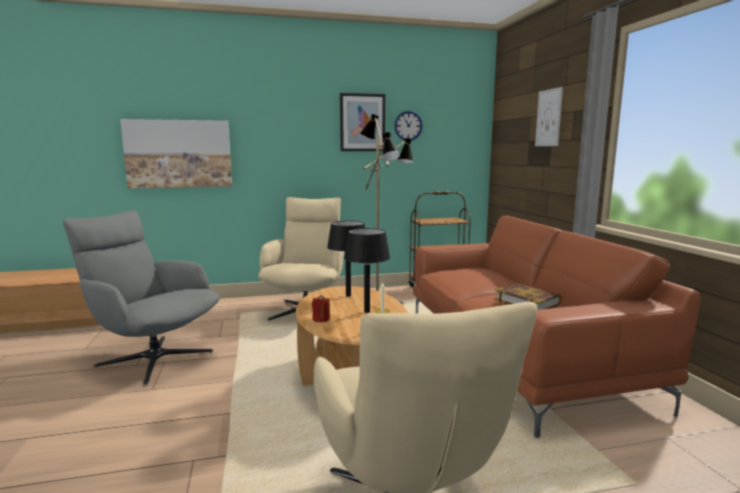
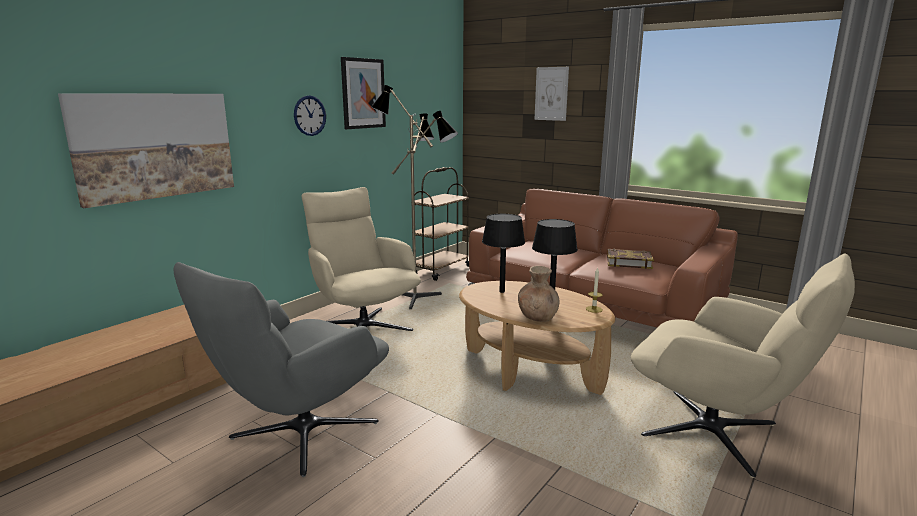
camera: 40 degrees left, 5 degrees up
(153, 358) = (301, 432): grey armchair -> grey armchair turned 45 degrees counterclockwise
(321, 319) = (538, 317): red candle -> brown vase
(408, 125) = (402, 96): wall clock -> wall clock (309, 115)

